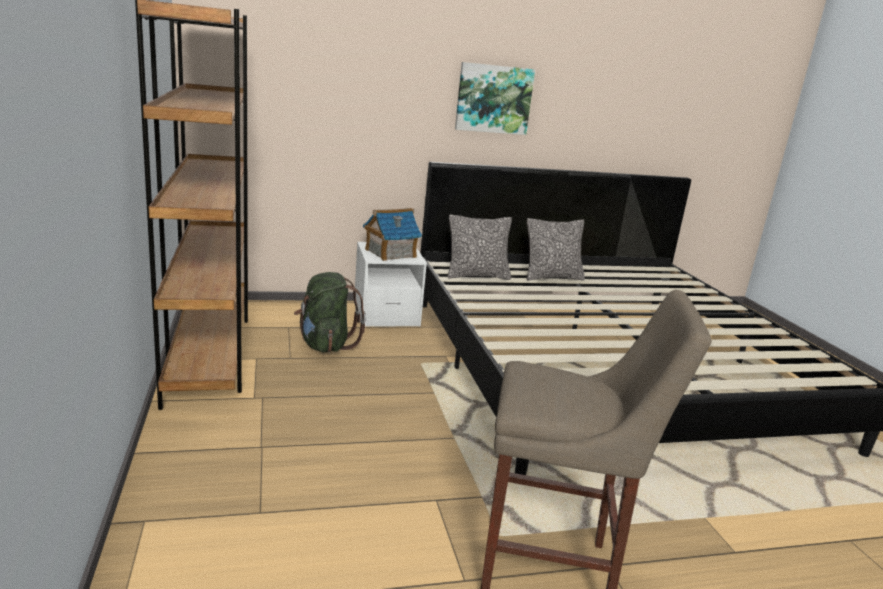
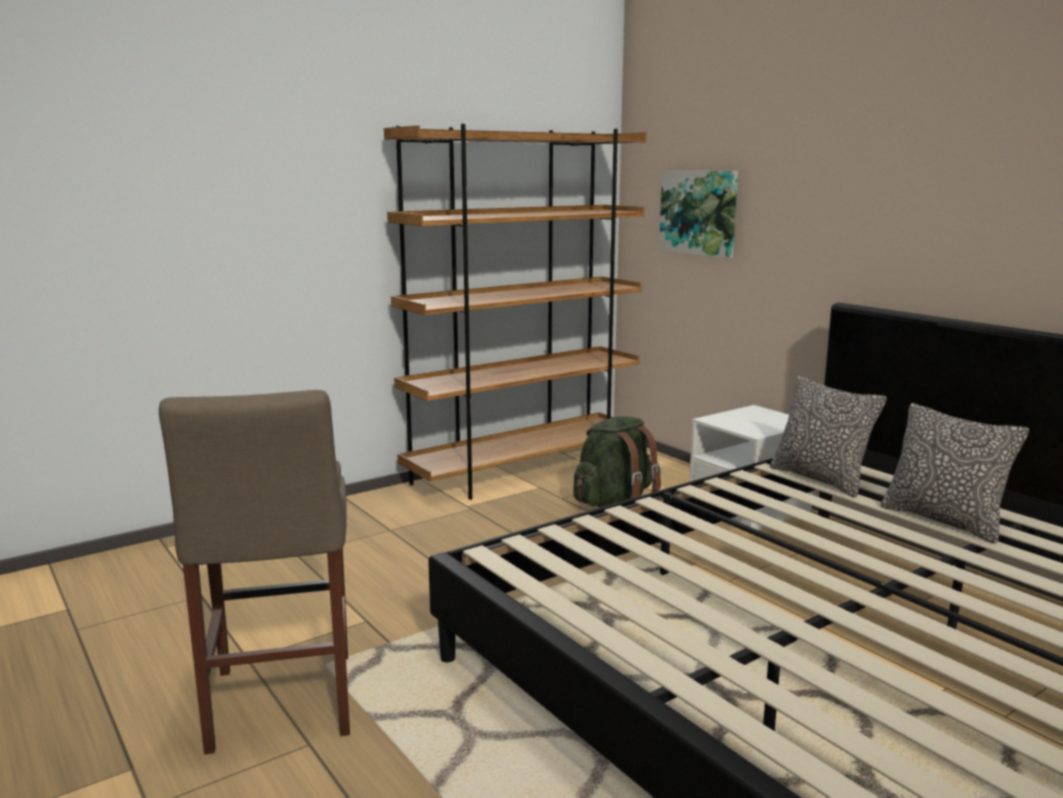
camera: 70 degrees right, 5 degrees down
(390, 253) = (747, 421): toy house -> none
(493, 99) = (948, 206): picture -> picture (699, 212)

